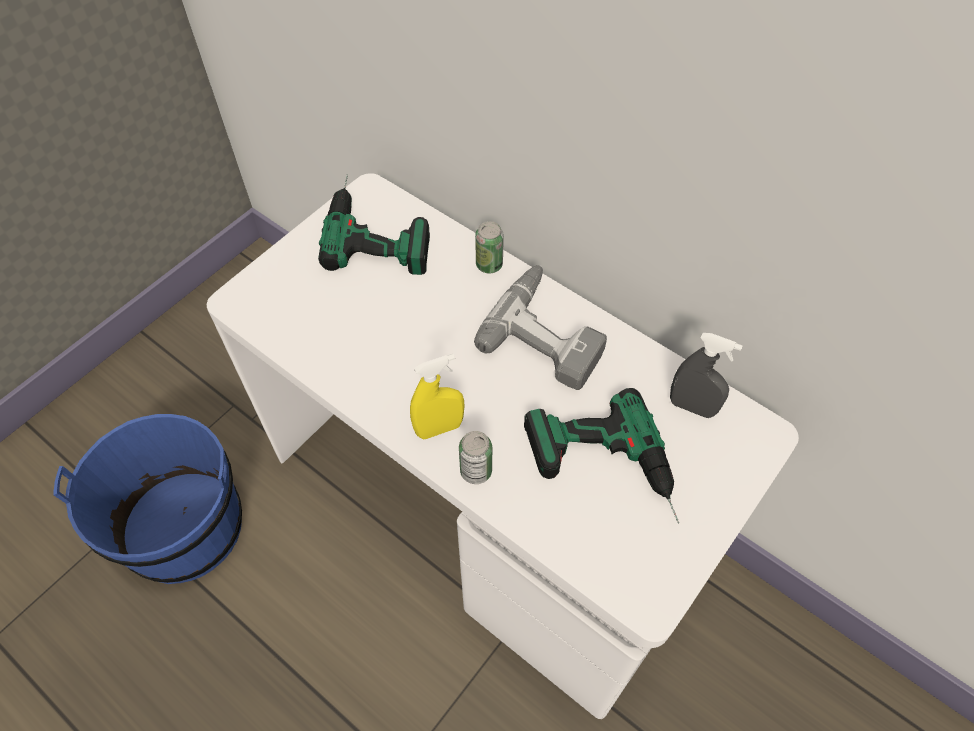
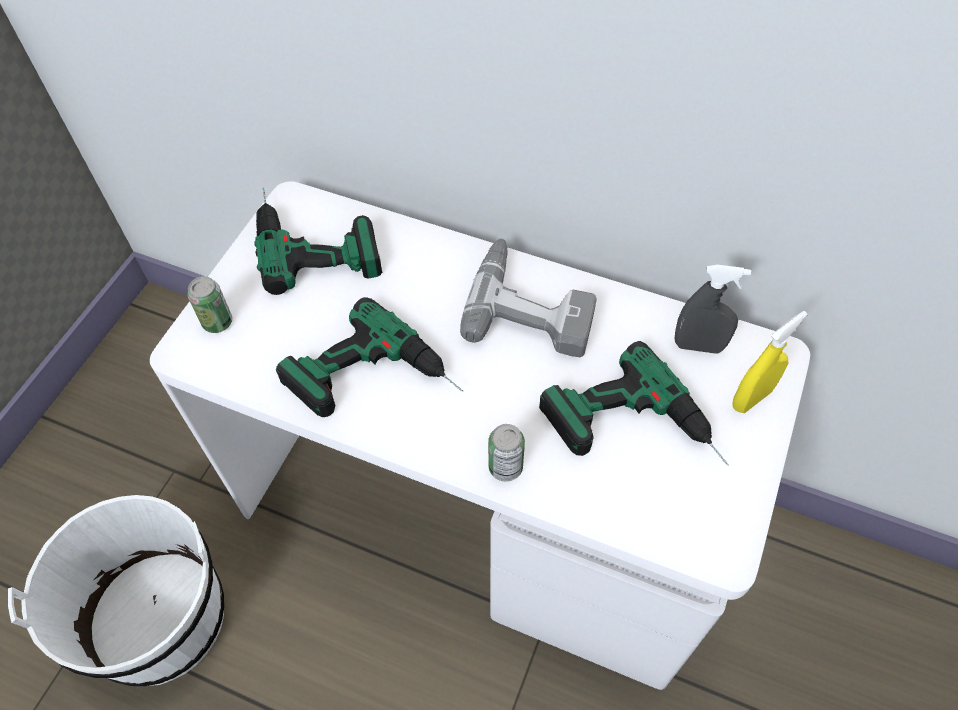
camera: 15 degrees left, 0 degrees up
(184, 527) = (159, 617): blue bucket -> white bucket
(388, 369) = (376, 384): none -> power drill
(439, 428) = (452, 433): yellow spray bottle -> yellow spray bottle (751, 398)
(489, 265) = (446, 250): can -> can (217, 322)

